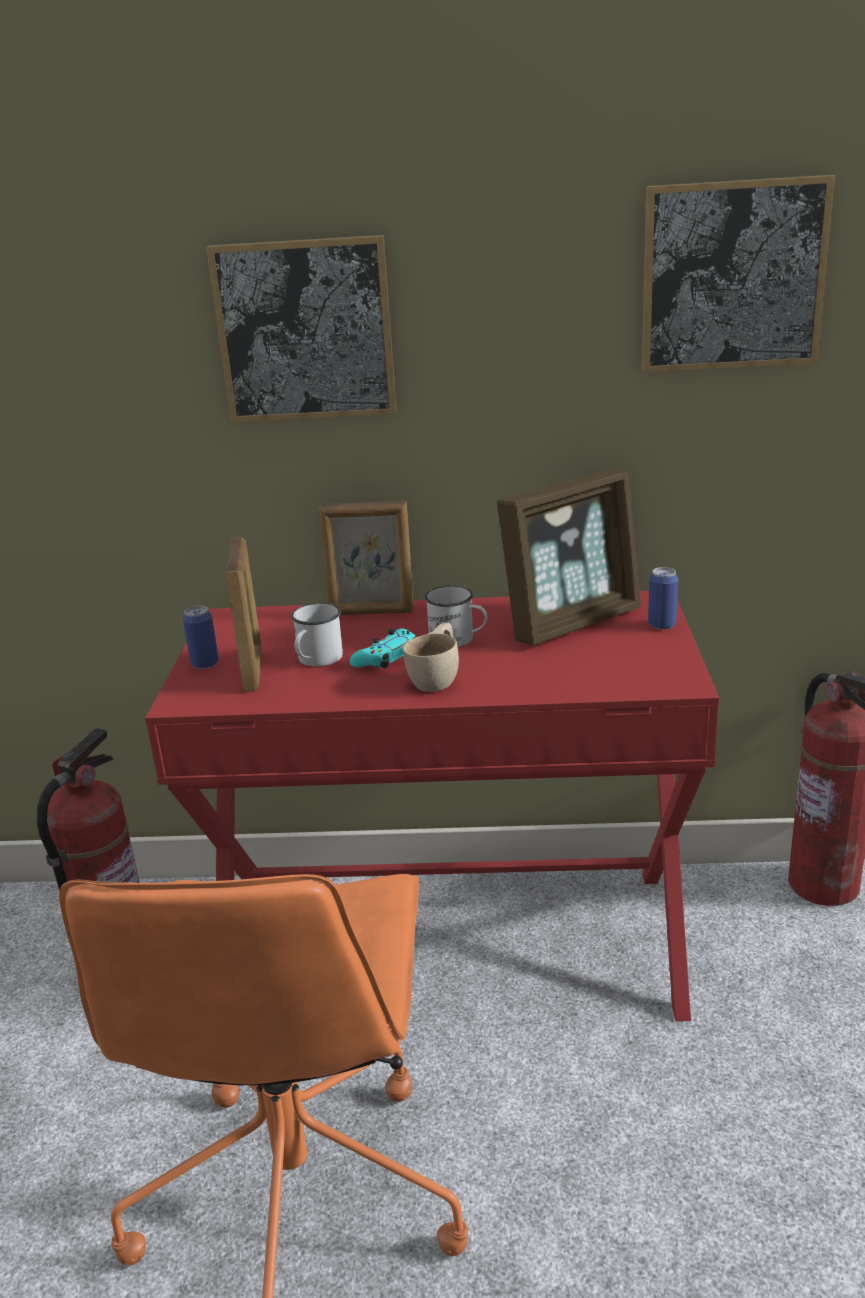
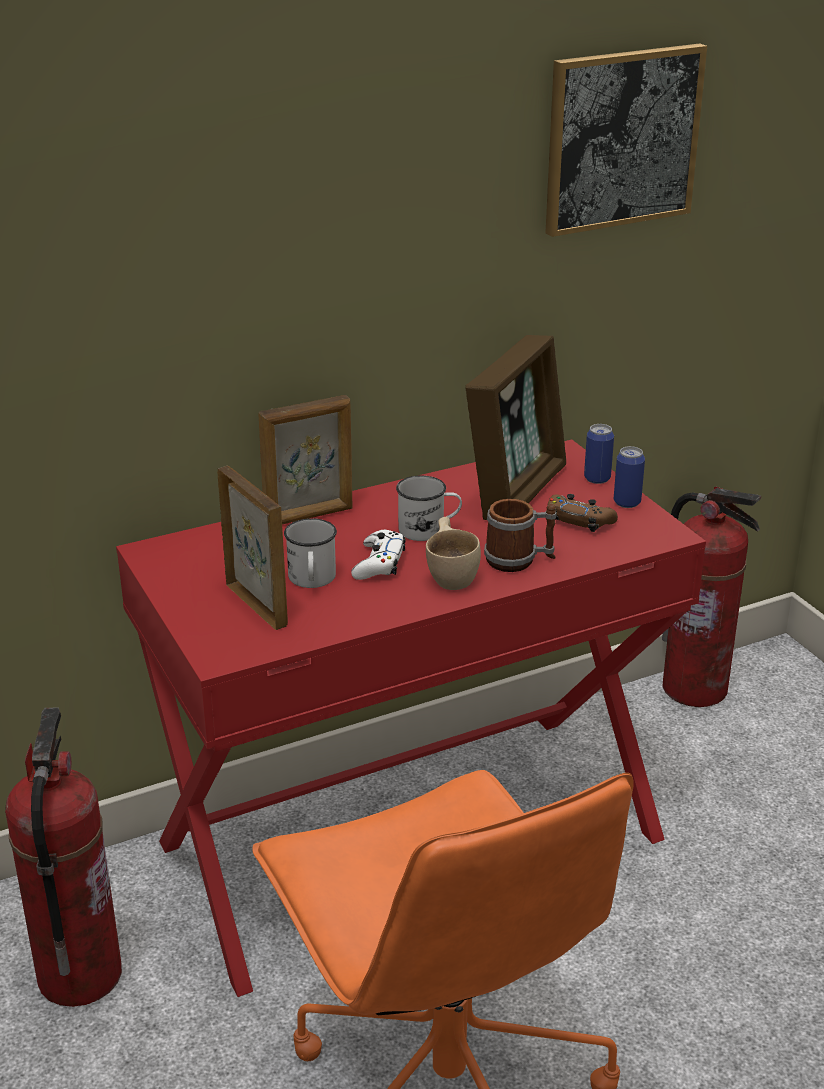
camera: 30 degrees left, 5 degrees up
(205, 664) = (196, 609): can -> can (627, 502)
(305, 330) = (231, 226): picture -> none
(386, 658) = (379, 563): turquoise game controller -> white game controller
(511, 679) = (519, 560): none -> mug
(605, 656) = (579, 520): none -> brown game controller

